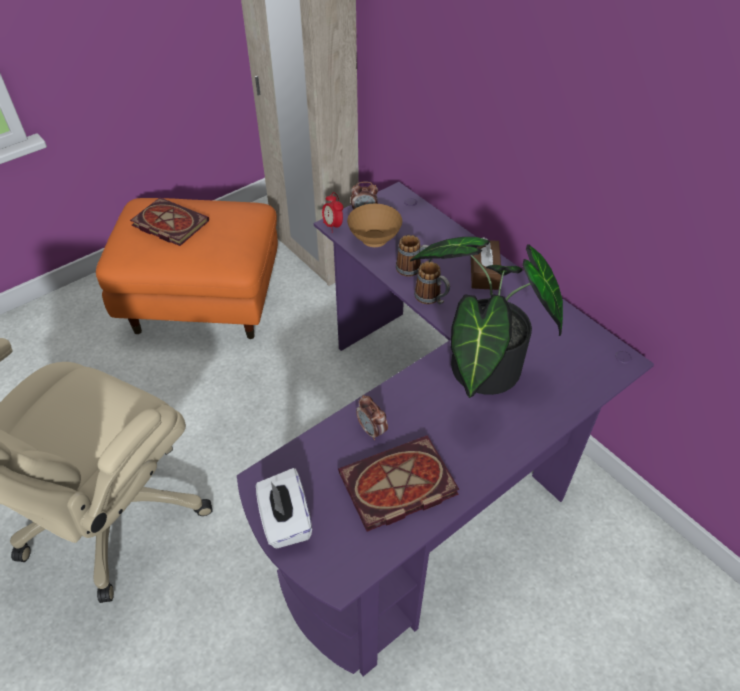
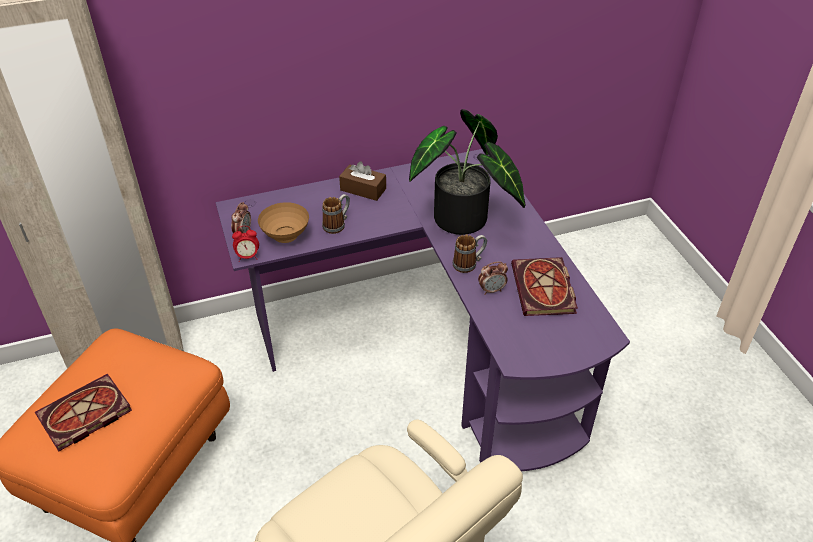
camera: 70 degrees left, 5 degrees down
(285, 520) = (554, 354): white tissue box -> none
(431, 299) = (376, 224): mug -> mug (469, 264)

